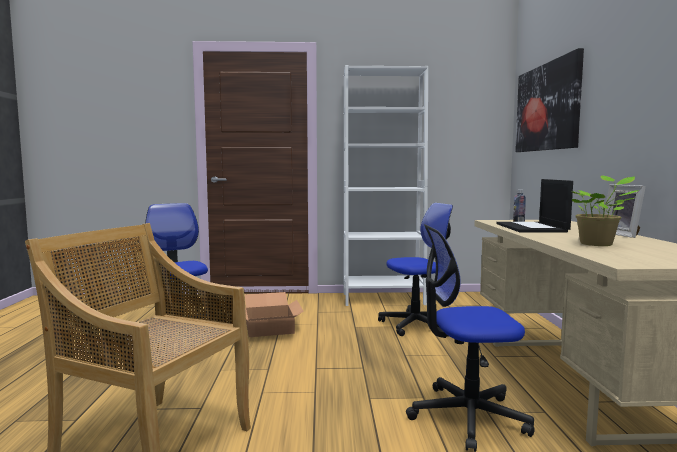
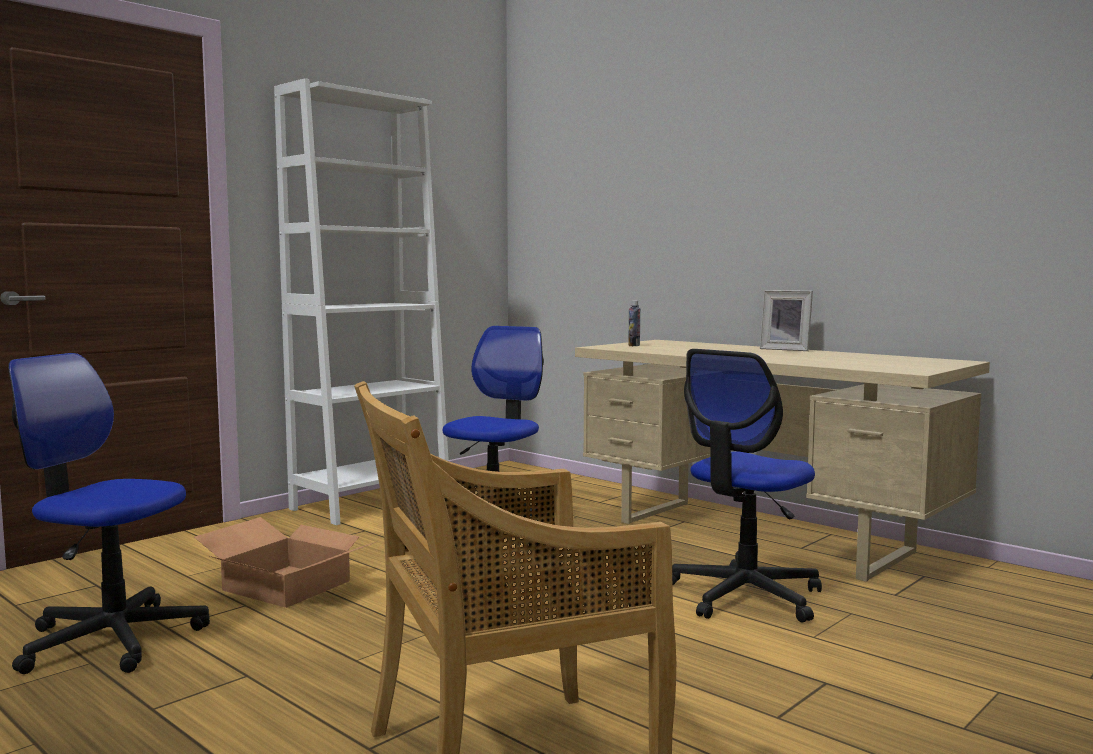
camera: 45 degrees left, 0 degrees up
(532, 228) = (684, 350): laptop -> none
(547, 107) = (595, 184): picture -> none
(598, 244) = (816, 359): potted plant -> none

